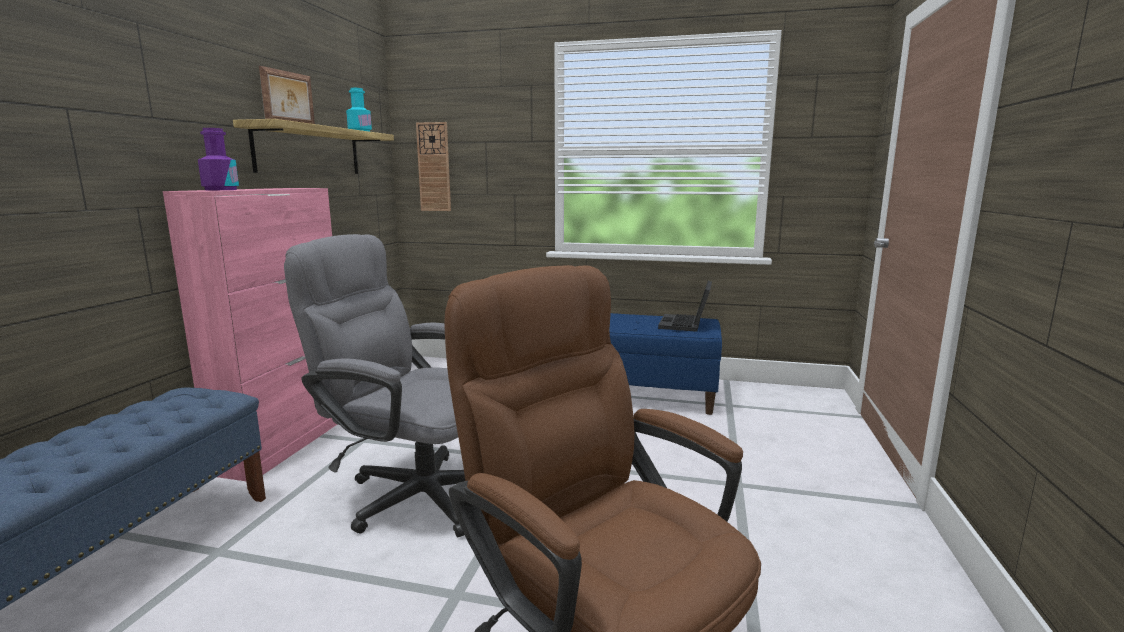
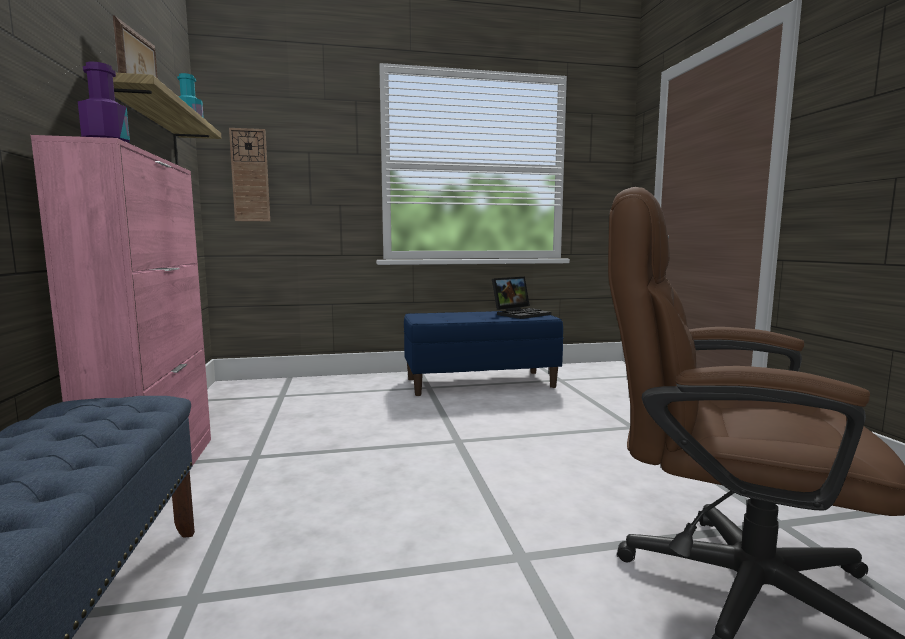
camera: 25 degrees left, 5 degrees down
(412, 492) = (369, 488): grey office chair -> none
(686, 324) = (521, 314): laptop -> laptop turned 120 degrees counterclockwise

